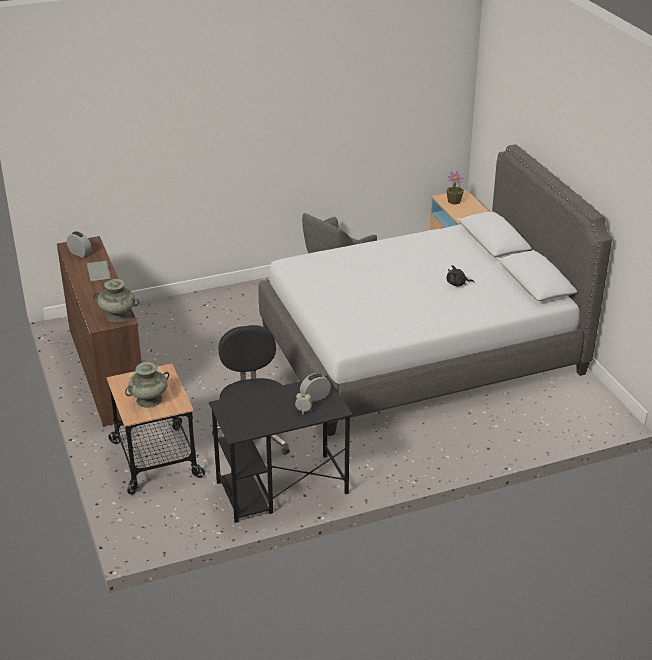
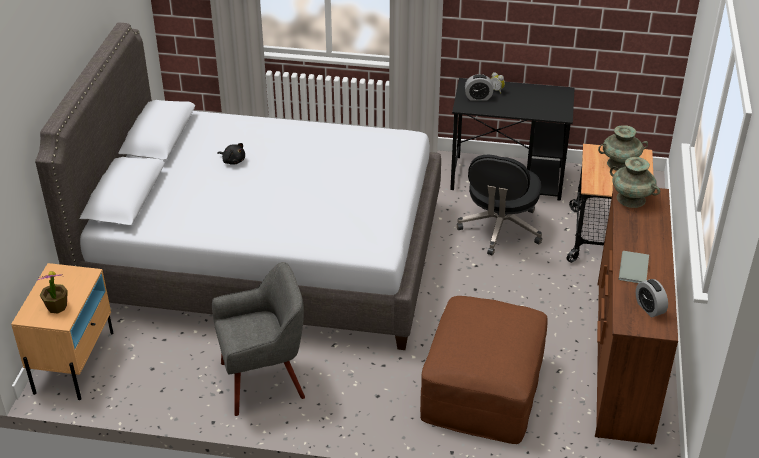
camera: 150 degrees left, 5 degrees up
(197, 325) = (482, 387): none -> brown ottoman

